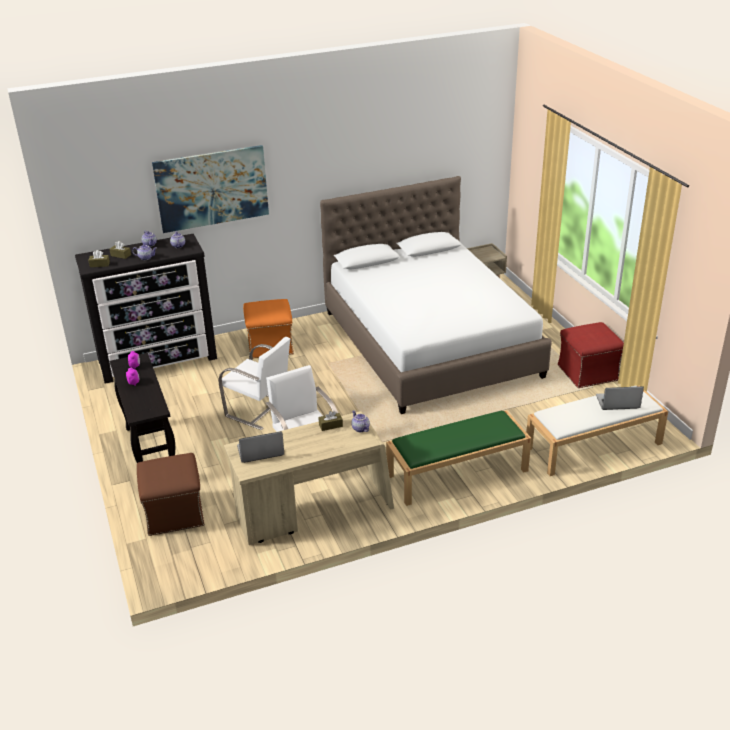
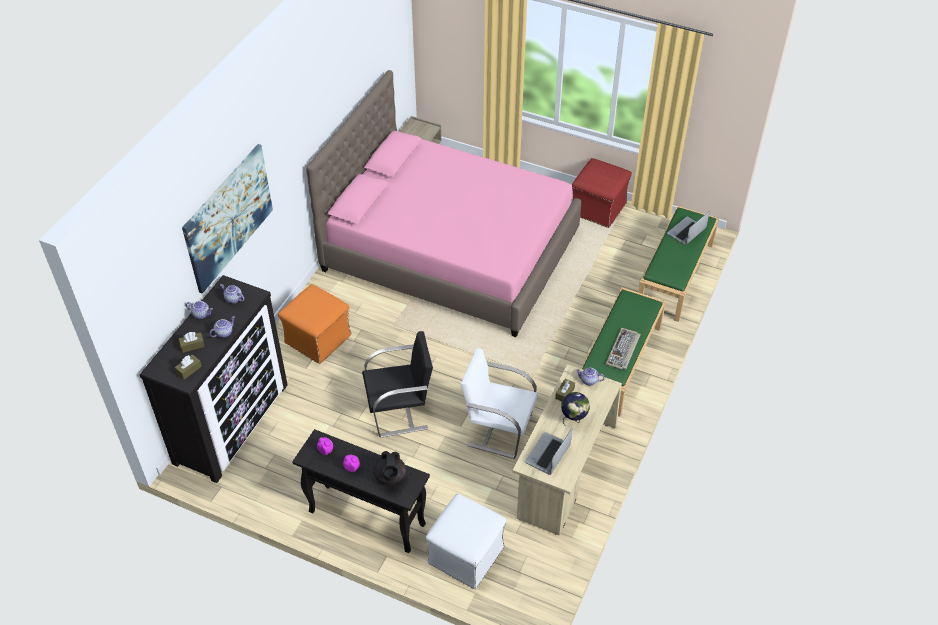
camera: 45 degrees left, 15 degrees up
(146, 400) = (390, 477): none -> black teapot
(175, 513) = (466, 554): brown ottoman -> white ottoman
(259, 410) = (400, 411): white chair -> black chair
(312, 443) = (573, 419): none -> globe
(430, 343) = (450, 251): white bed -> pink bed
(441, 445) = (623, 350): none -> keyboard
(593, 446) = (675, 276): white bench -> green bench

